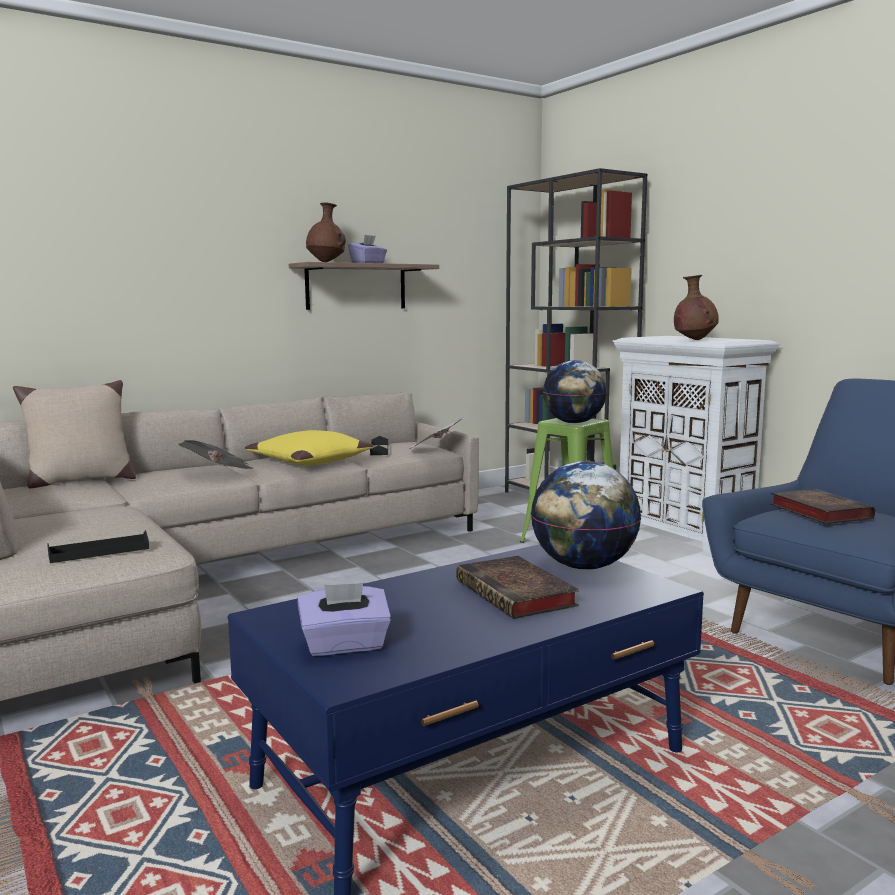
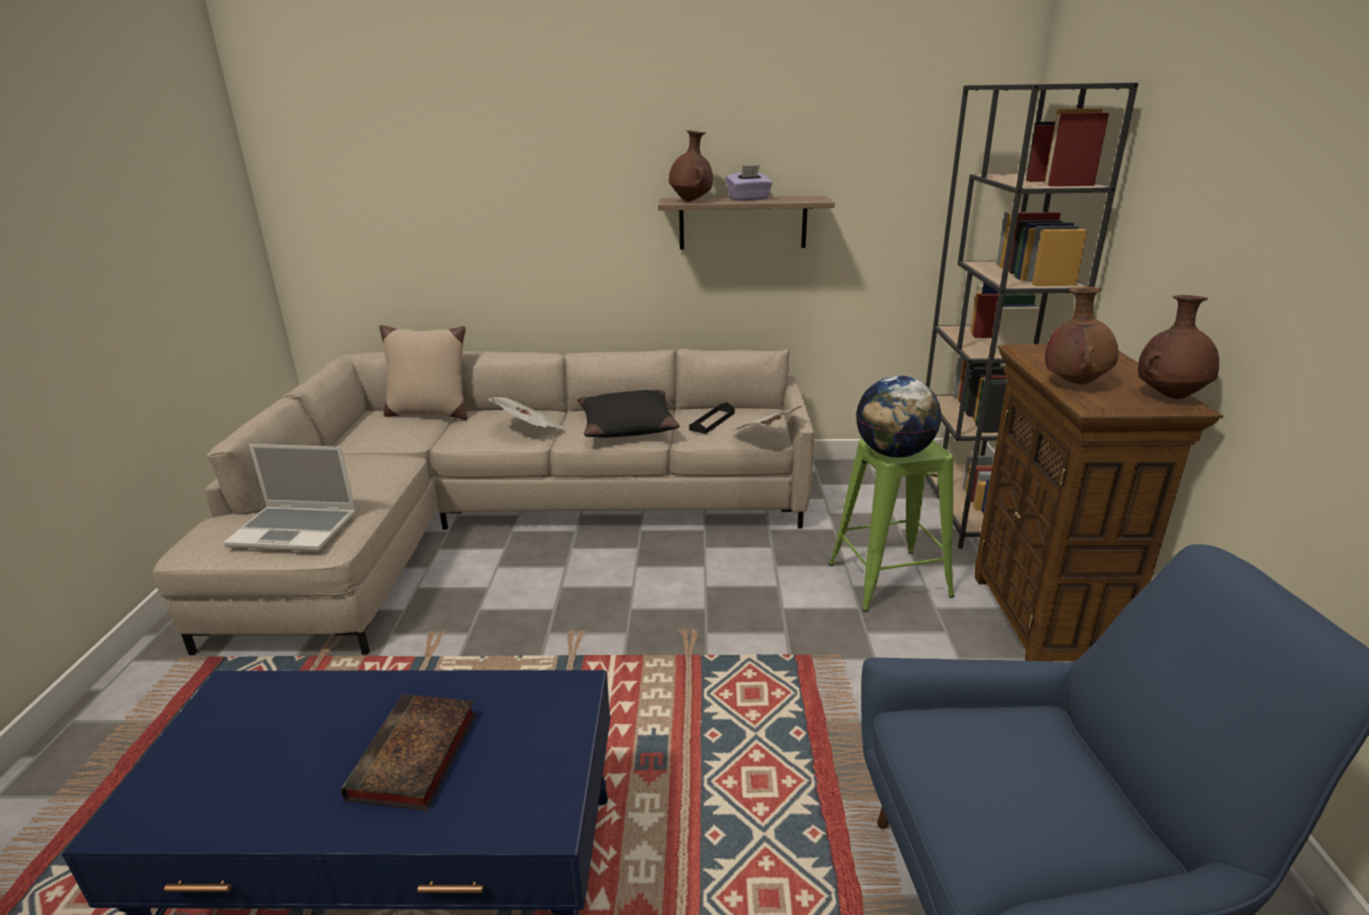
camera: 35 degrees right, 15 degrees up
(99, 552) = (296, 530): black tray -> laptop
(309, 461) = (626, 426): yellow pillow -> black pillow
(345, 645) = (196, 766): purple tissue box -> none
(583, 566) = (543, 736): globe -> none
(686, 536) = (1044, 622): white cabinet -> brown cabinet
(747, 339) = (1170, 396): none -> brown vase
(817, 511) = (993, 751): book -> none

